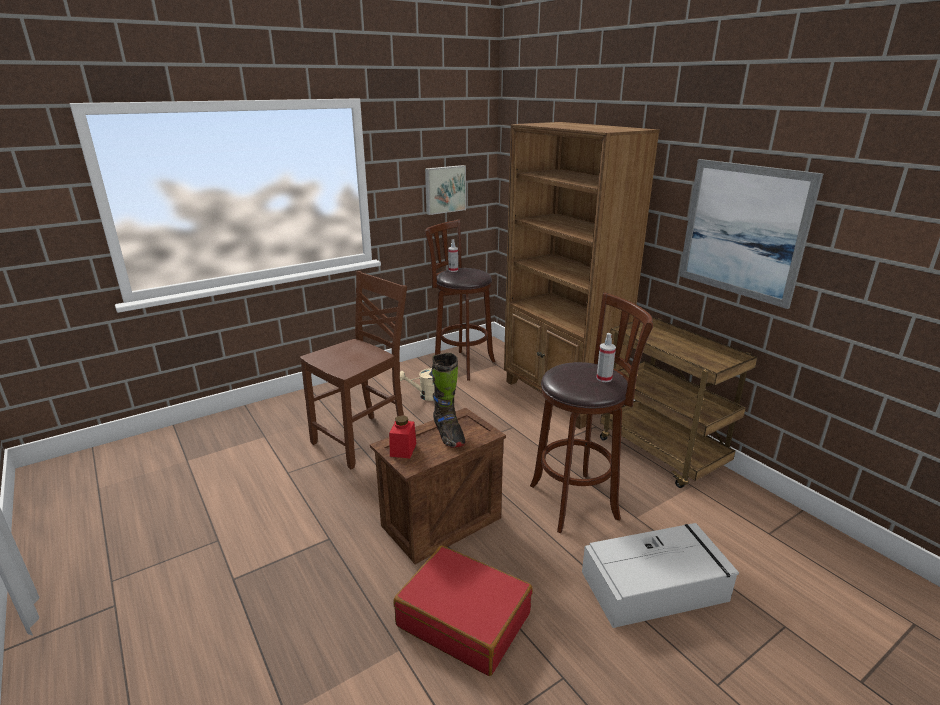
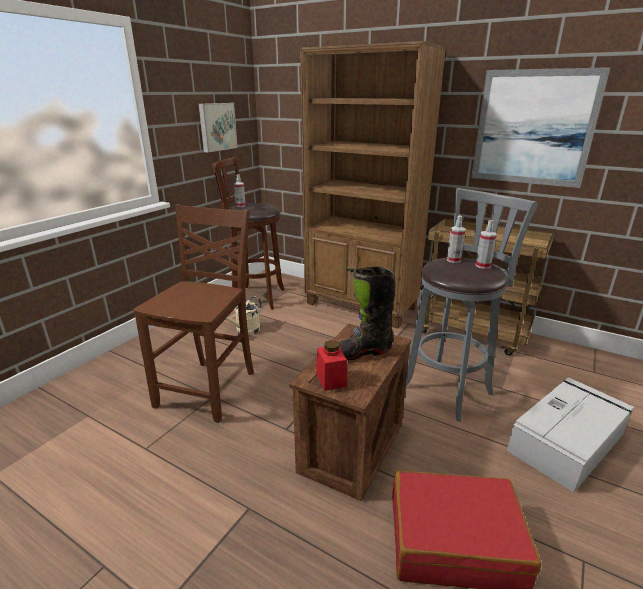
camera: 25 degrees left, 0 degrees up
(448, 435) = (360, 353): black boot -> black boot turned 120 degrees clockwise
(578, 500) = (449, 388): brown stool -> grey stool
(582, 367) = (453, 260): none -> spray bottle

